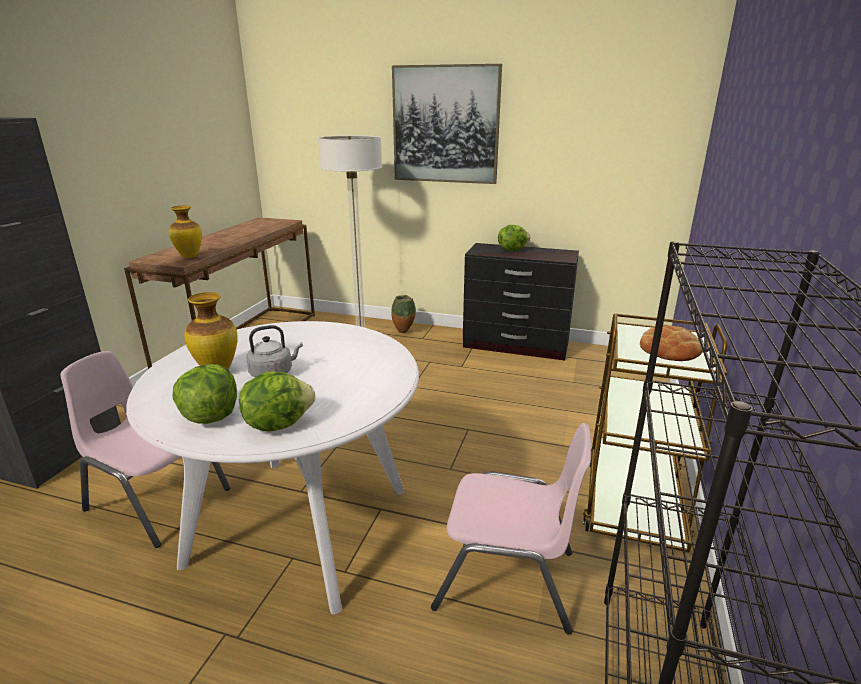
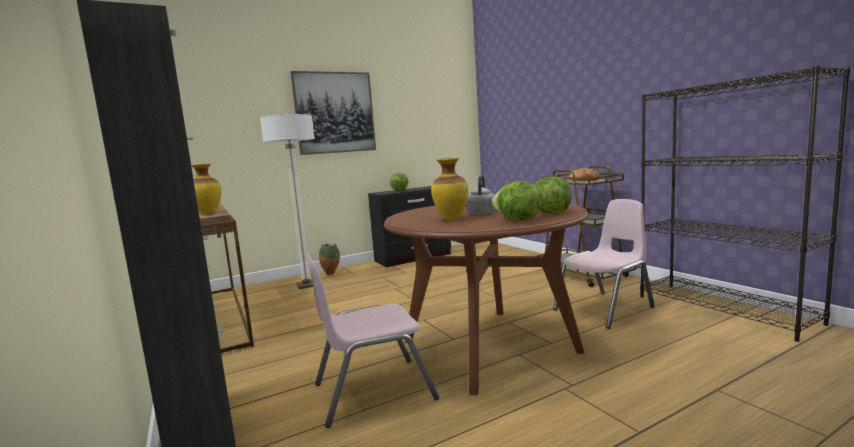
camera: 45 degrees left, 15 degrees down
(300, 525) = (489, 346): white dining table -> brown dining table

